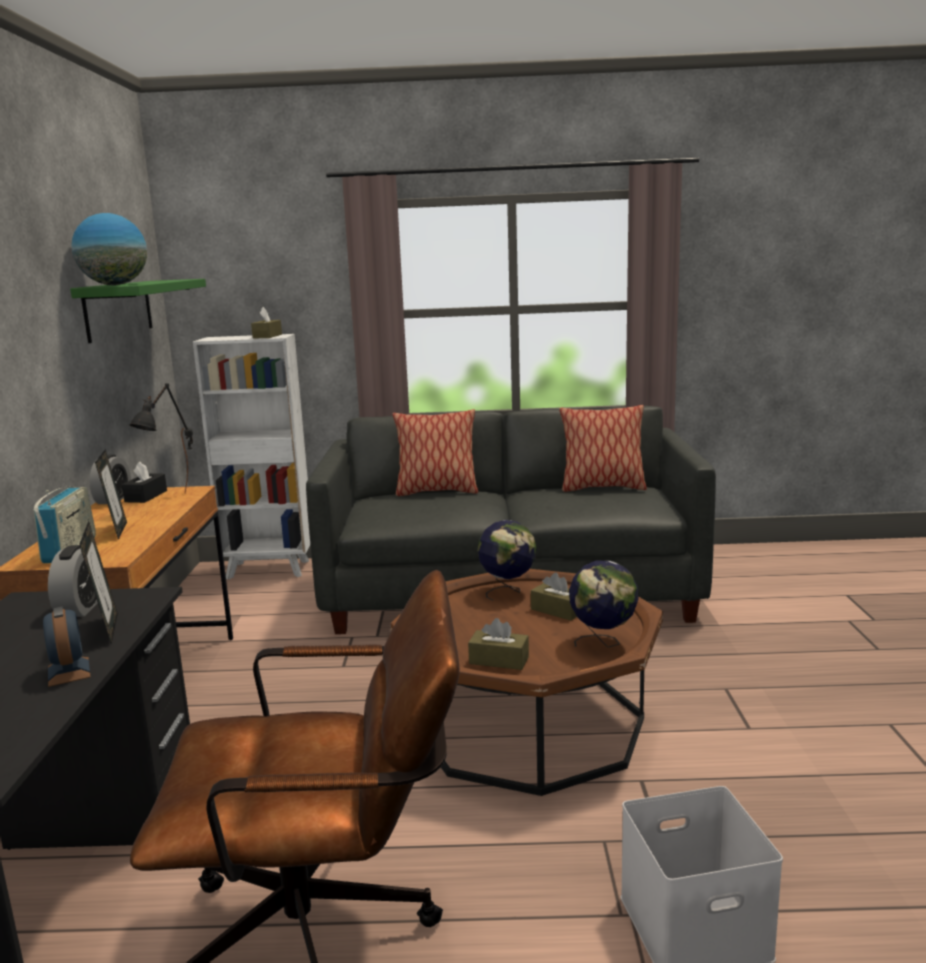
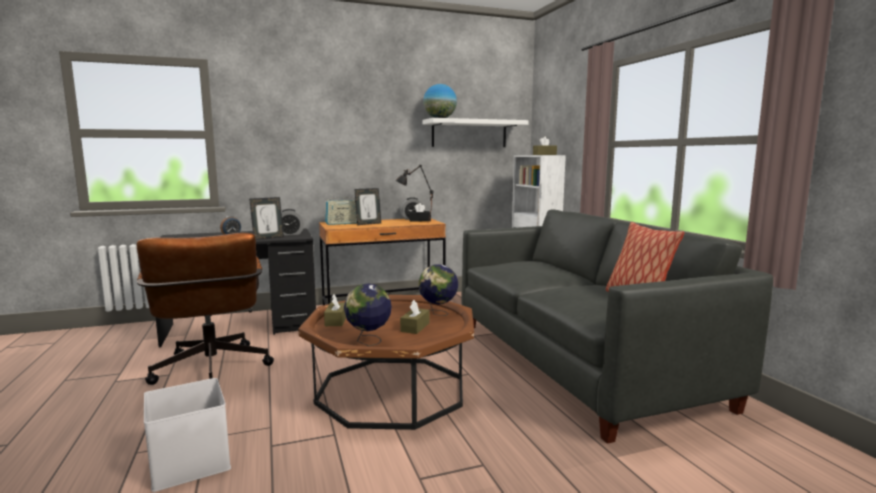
camera: 70 degrees right, 5 degrees down
(118, 309) = (469, 134): green shelf -> white shelf
(436, 492) = (557, 267): pillow -> none

